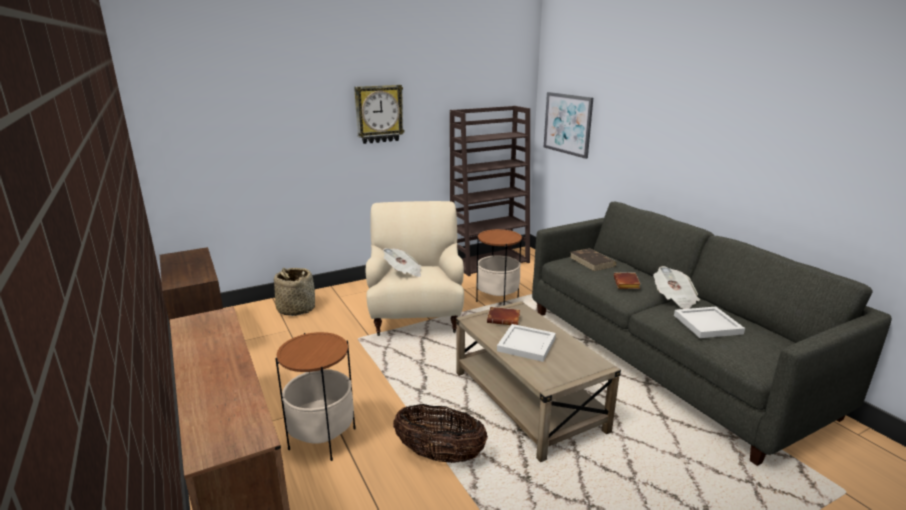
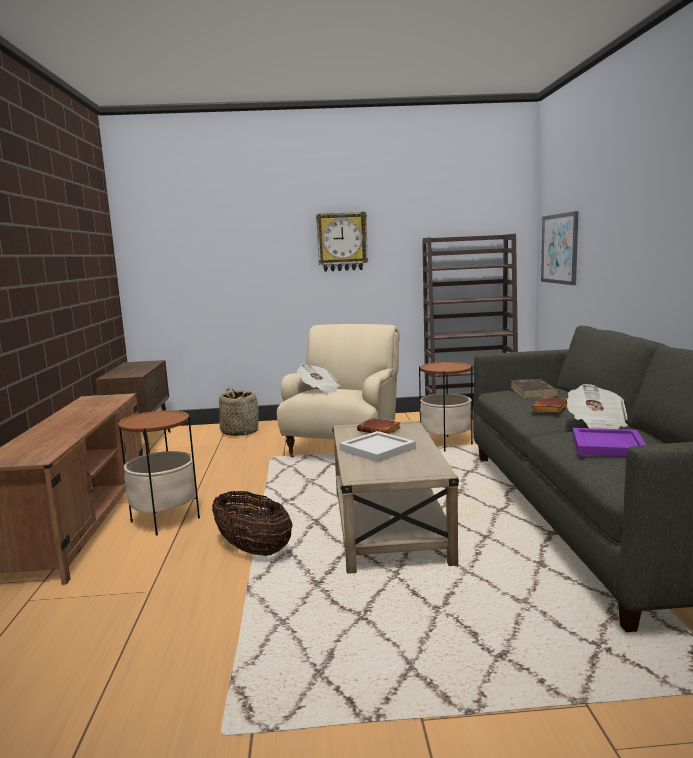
camera: 25 degrees right, 10 degrees down
(707, 324) = (609, 445): white tray -> purple tray

